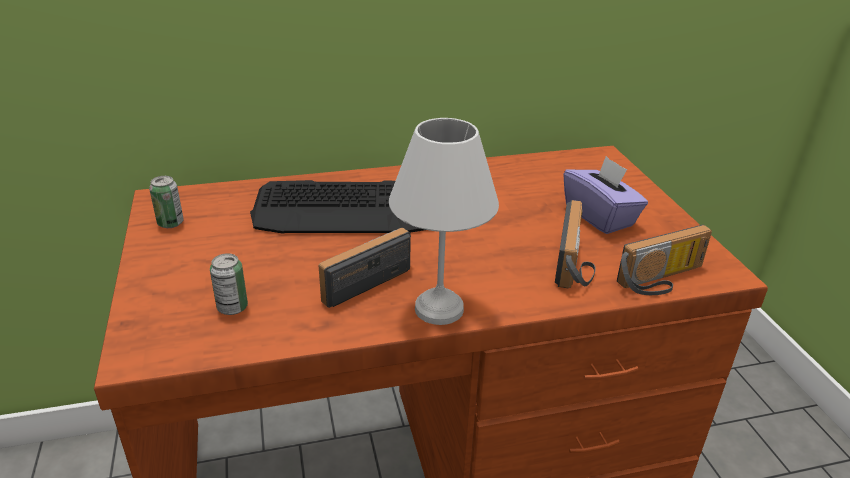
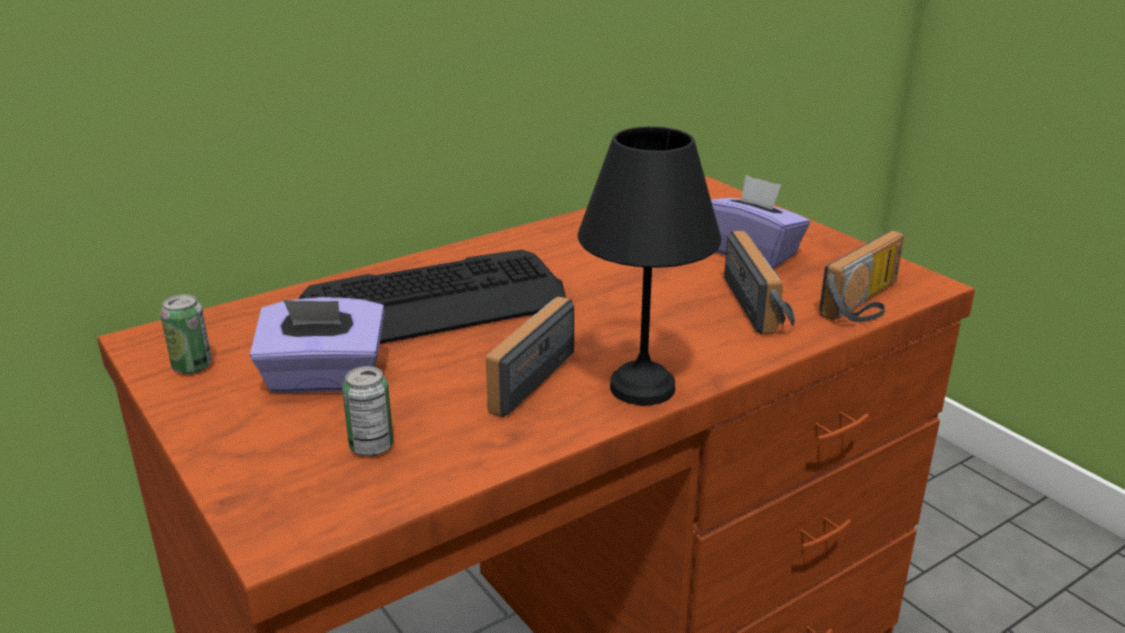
camera: 20 degrees left, 5 degrees down
(239, 250) = (324, 379): none -> purple tissue box
(439, 310) = (644, 389): white table lamp -> black table lamp

